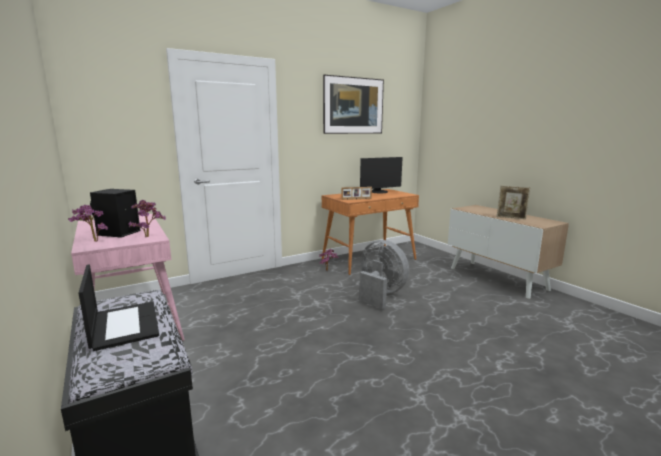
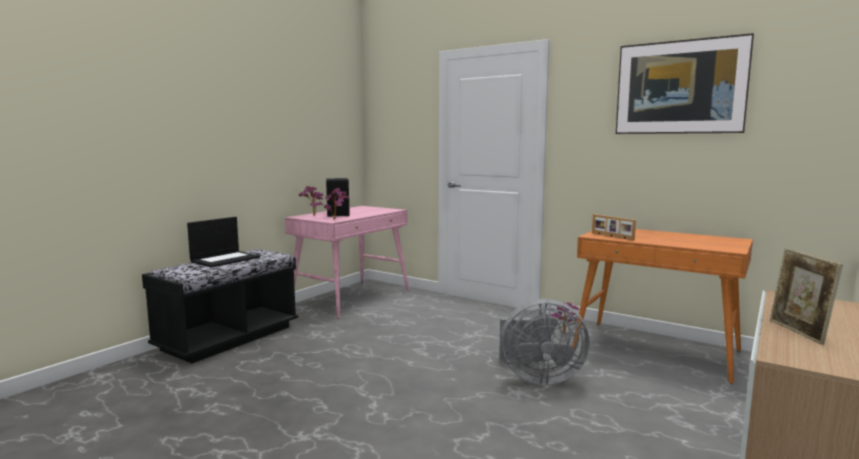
camera: 65 degrees right, 5 degrees down
(379, 192) = (702, 238): monitor -> none
(380, 294) = (537, 377): grey fan -> grey fan turned 75 degrees clockwise

